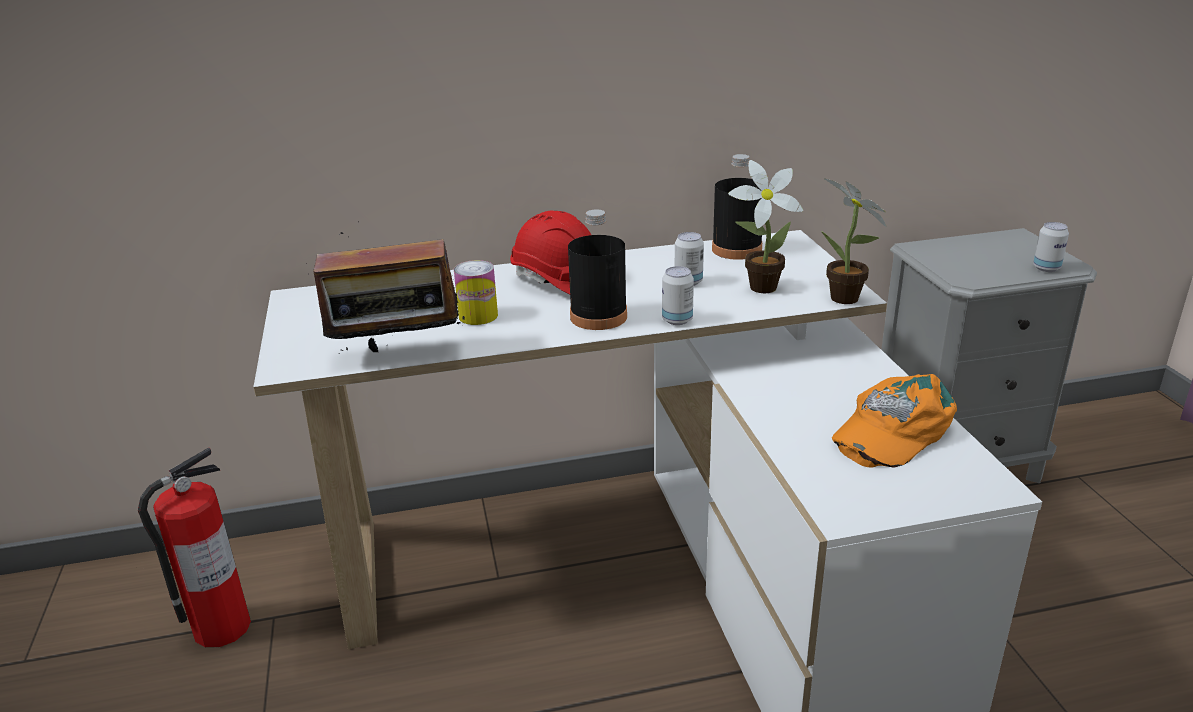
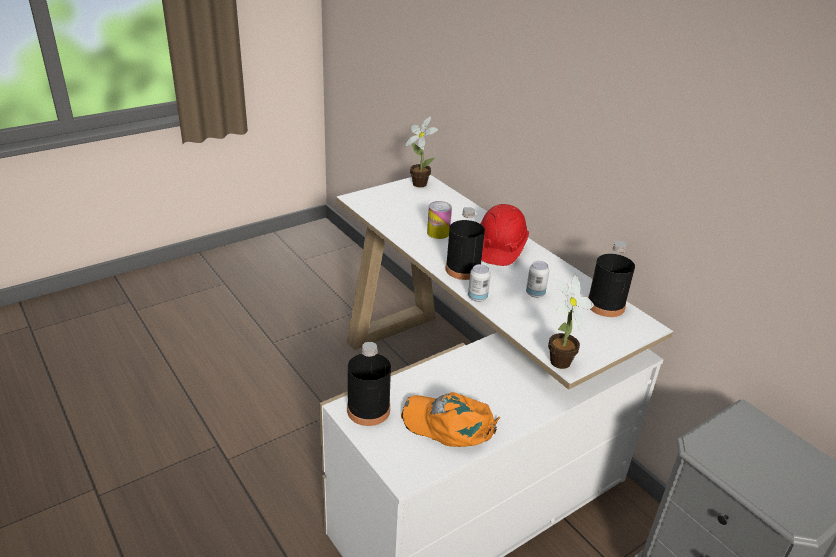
camera: 65 degrees right, 5 degrees up
(220, 628) = (342, 300): fire extinguisher -> none
(397, 355) = (382, 221): radio -> none
(758, 287) = (548, 322): potted plant -> potted plant (419, 183)
(849, 494) = (368, 410): none -> black bottle
(1046, 268) = (777, 501): can -> none

